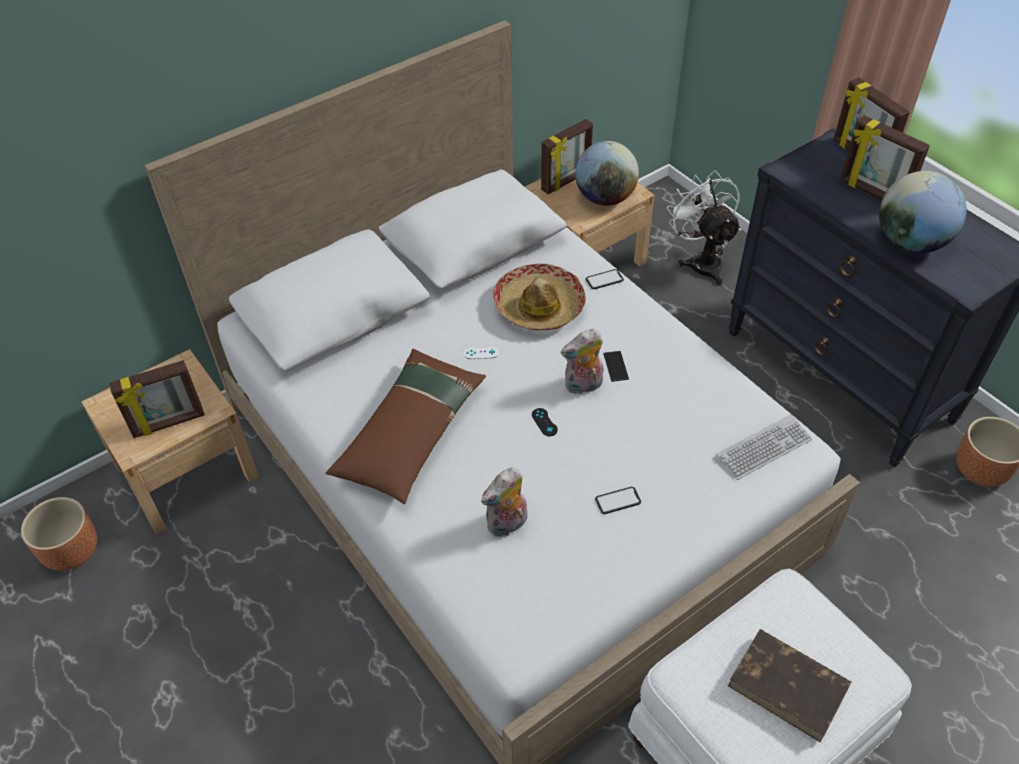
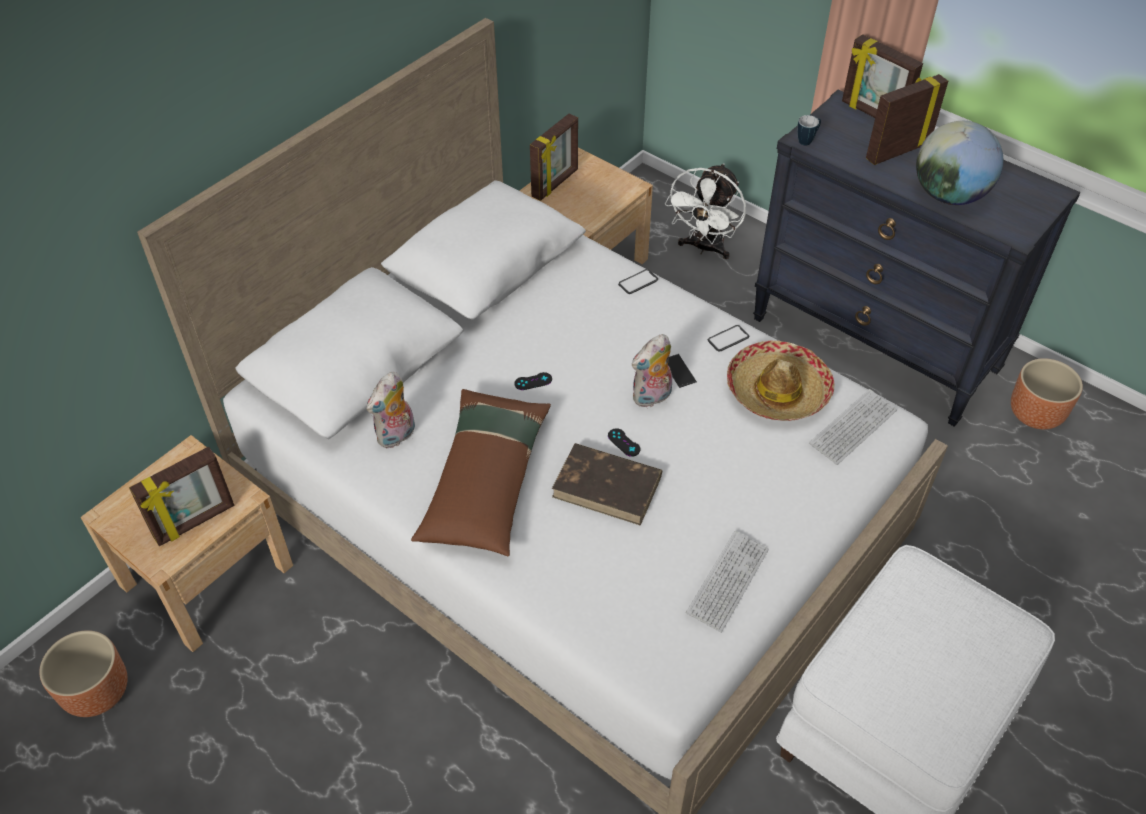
camera: 15 degrees left, 0 degrees up
(481, 353) = (533, 381): white game controller -> black game controller
(507, 525) = (620, 557): plush toy -> plush toy (397, 436)
(539, 306) = (578, 321): hat -> hat (777, 391)
(598, 568) = (727, 582): none -> keyboard
(605, 198) = (602, 196): globe -> none
(618, 501) = (725, 509): phone -> phone (728, 339)
(701, 261) = (704, 248): white fan -> white fan turned 120 degrees counterclockwise
(787, 171) = (807, 140): none -> mug
(789, 686) = (944, 660): brown book -> brown book (608, 486)
(872, 193) = (897, 151): picture frame -> picture frame turned 120 degrees clockwise

